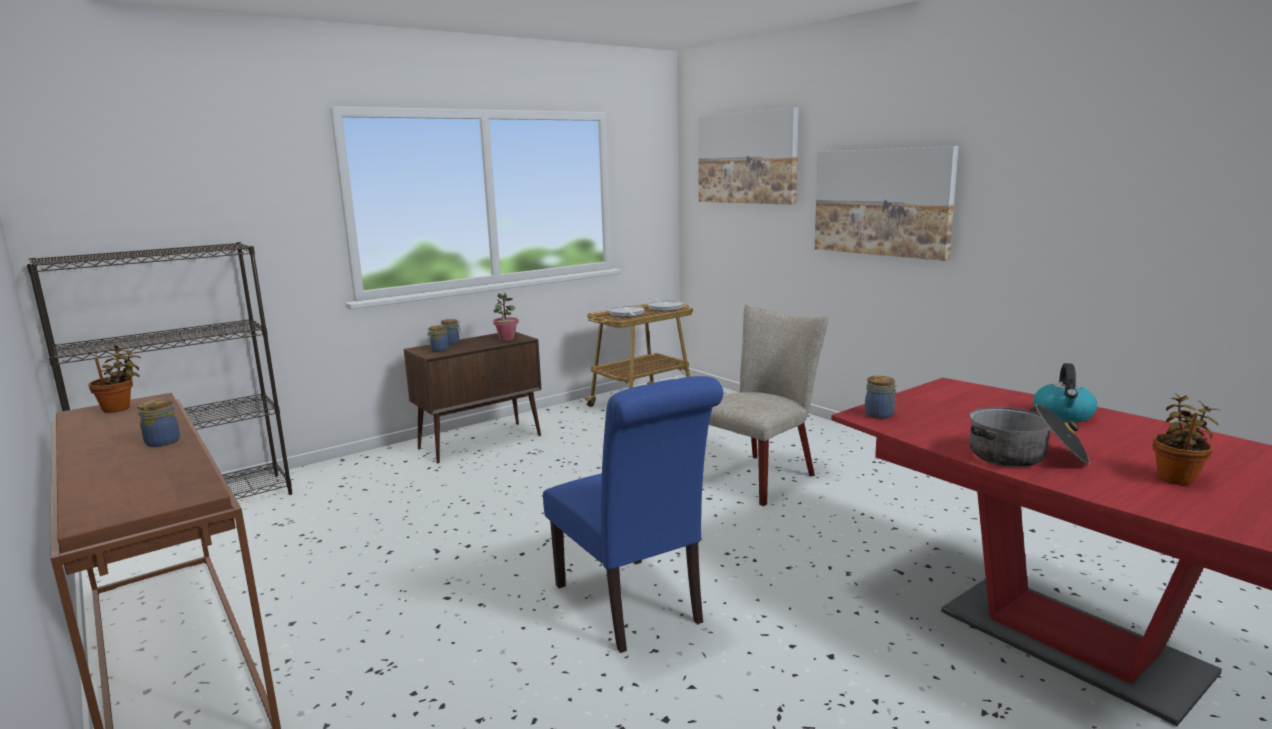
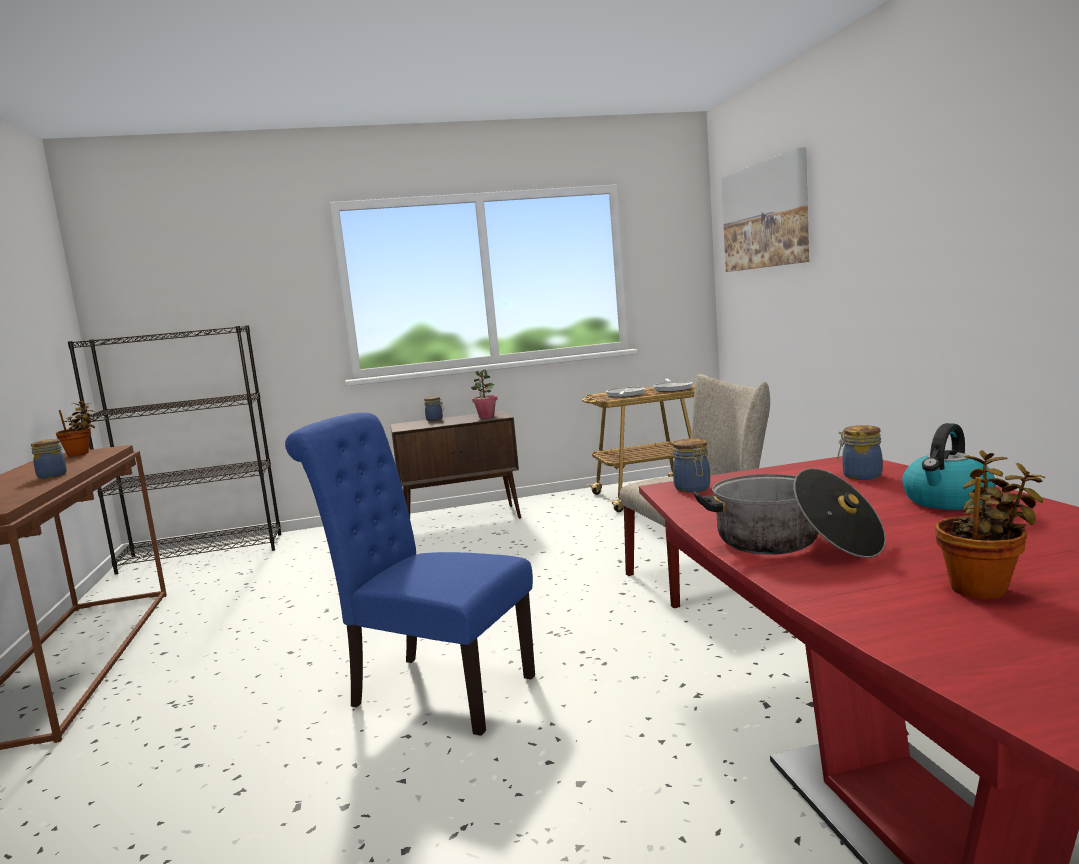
camera: 25 degrees right, 5 degrees down
(439, 350) = (415, 425): jar -> jar (860, 476)
(633, 607) = (432, 690): blue chair -> blue chair turned 120 degrees clockwise
(882, 202) = (889, 246): picture -> none

